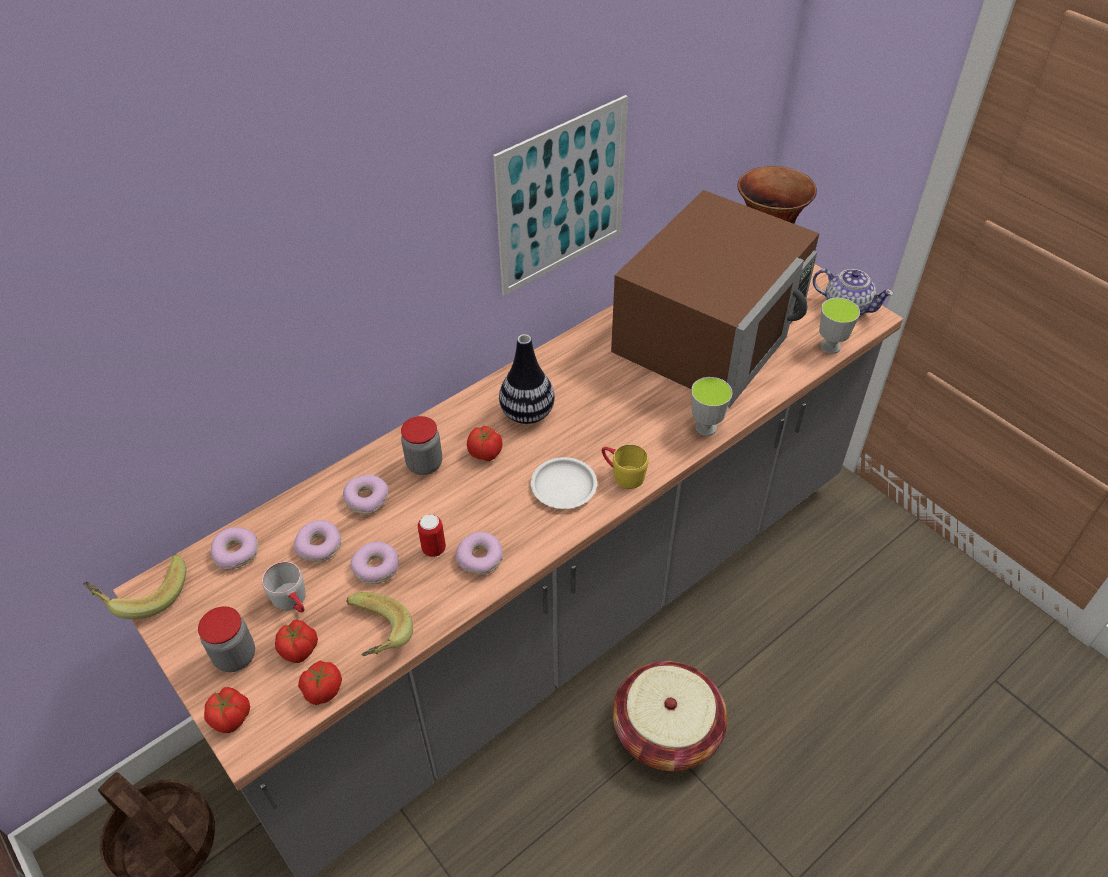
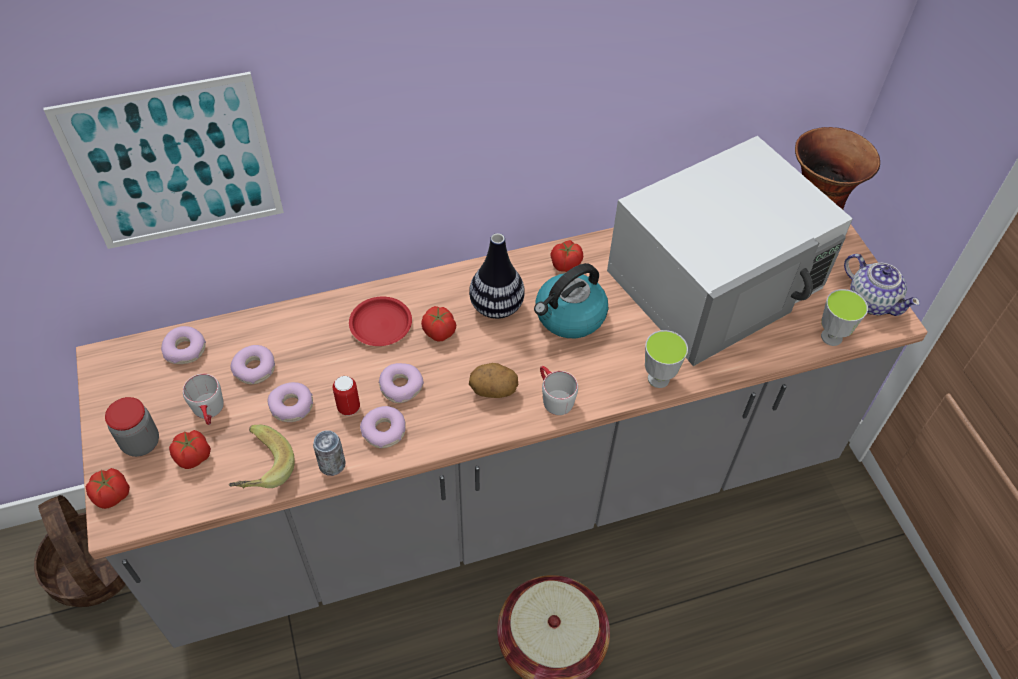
camera: 20 degrees right, 5 degrees up
(144, 594) = (97, 360): banana -> none
(323, 690) = (195, 501): tomato -> tomato (565, 264)
(366, 498) = (315, 339): donut -> donut (401, 386)
(424, 464) = (380, 324): jar -> red plate
(445, 606) = (332, 464): none -> can
(562, 197) = (588, 107): picture -> picture (174, 164)
(564, 486) = (493, 390): white plate -> potato
(598, 401) = (569, 316): none -> kettle
(622, 474) = (553, 397): yellow mug -> grey mug
(710, 330) = (716, 280): brown microwave -> white microwave

